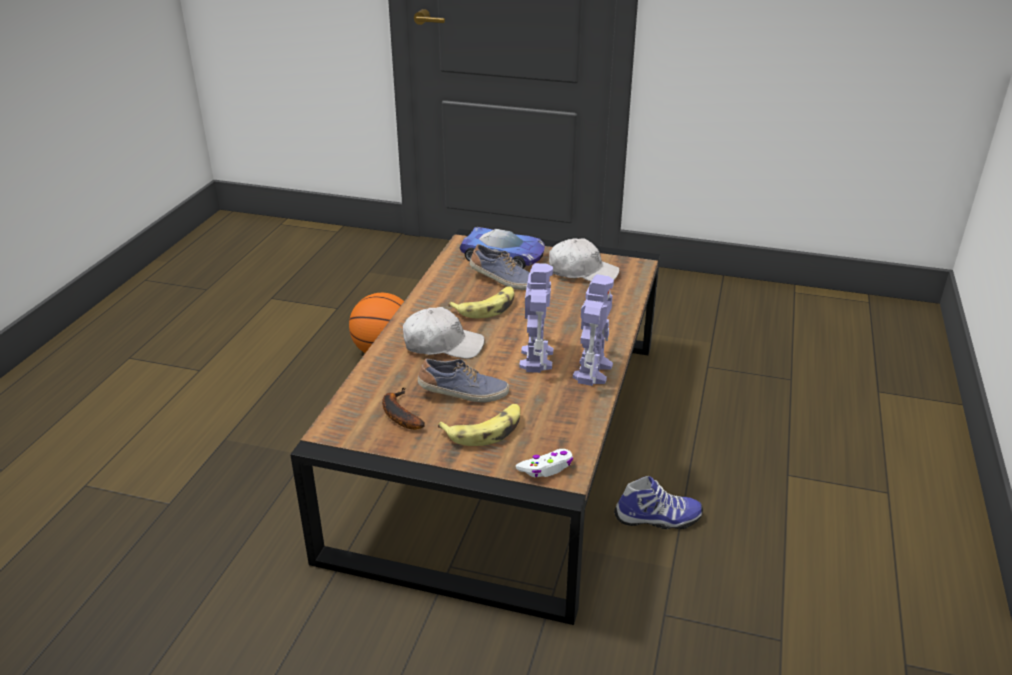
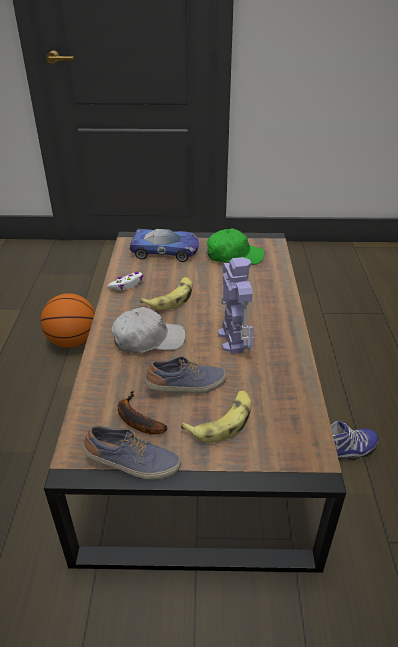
camera: 15 degrees left, 5 degrees up
(504, 280) = (175, 272): shoe -> shoe (132, 463)
(546, 468) = (294, 451): white game controller -> white game controller (127, 285)
(582, 272) = (234, 256): white cap -> green cap
(593, 370) = (285, 343): toy robot -> none

